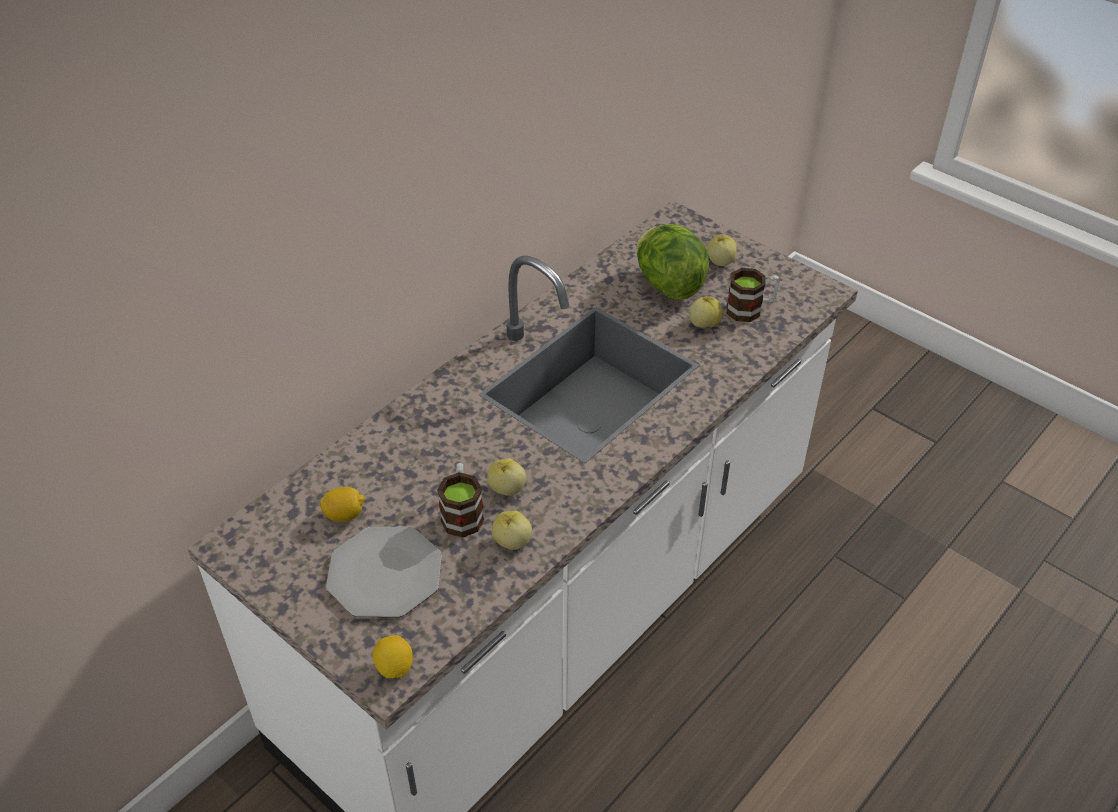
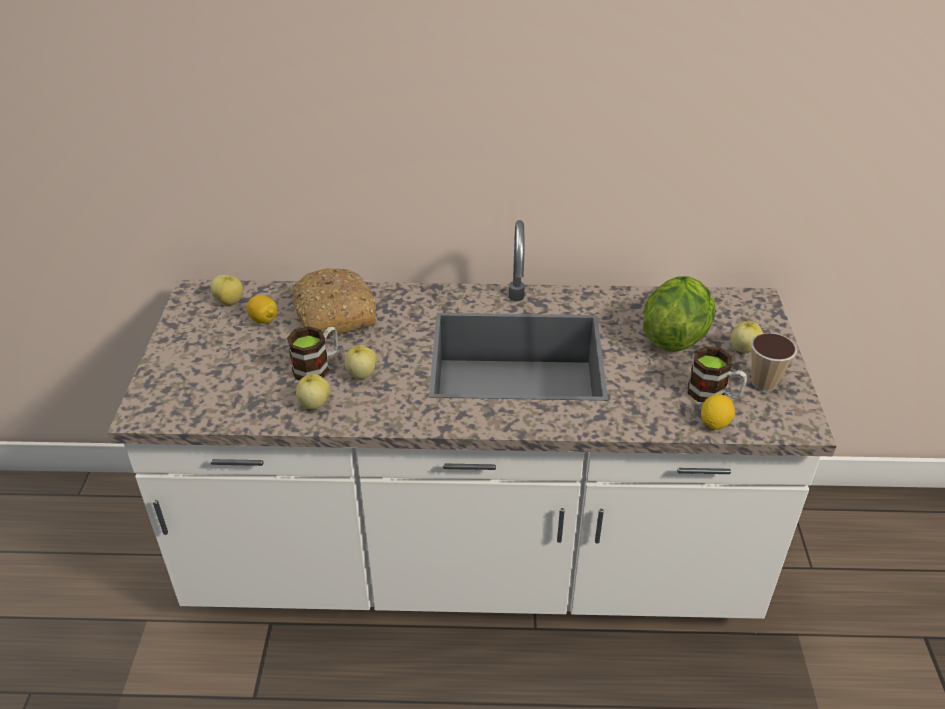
camera: 50 degrees right, 5 degrees down
(385, 574) = (230, 364): plate -> none
(394, 667) = (154, 412): lemon -> lemon (714, 423)
(396, 461) = (333, 313): none -> bread
(704, 324) = (658, 378): apple -> apple (229, 301)
(765, 277) = (764, 382): none -> cup

